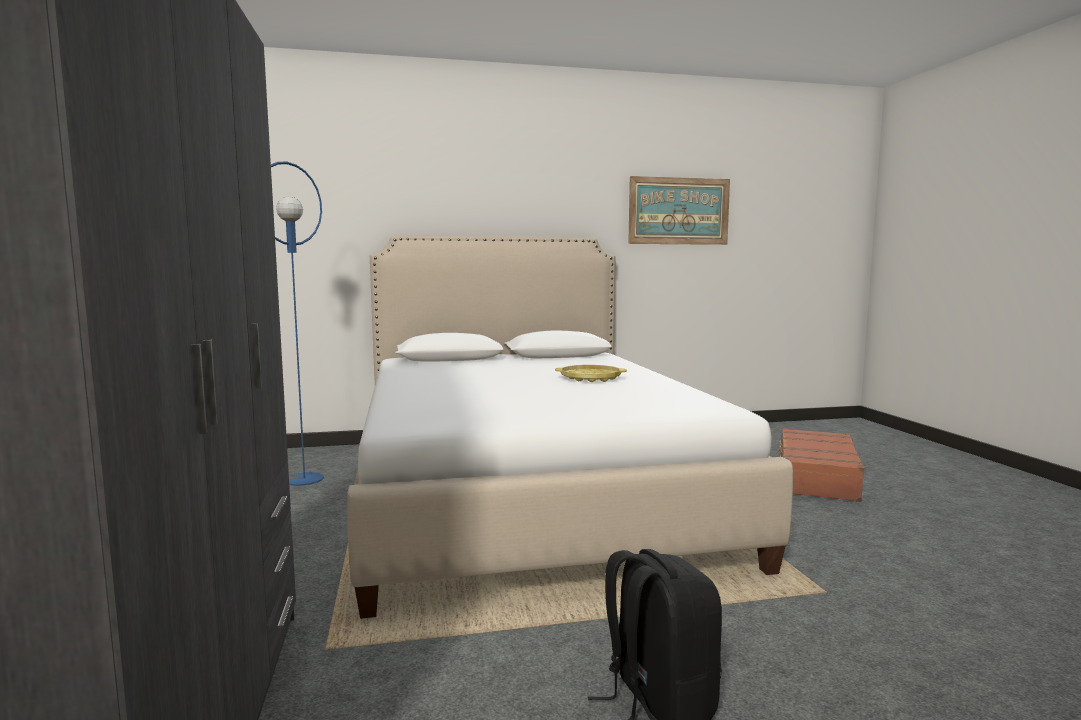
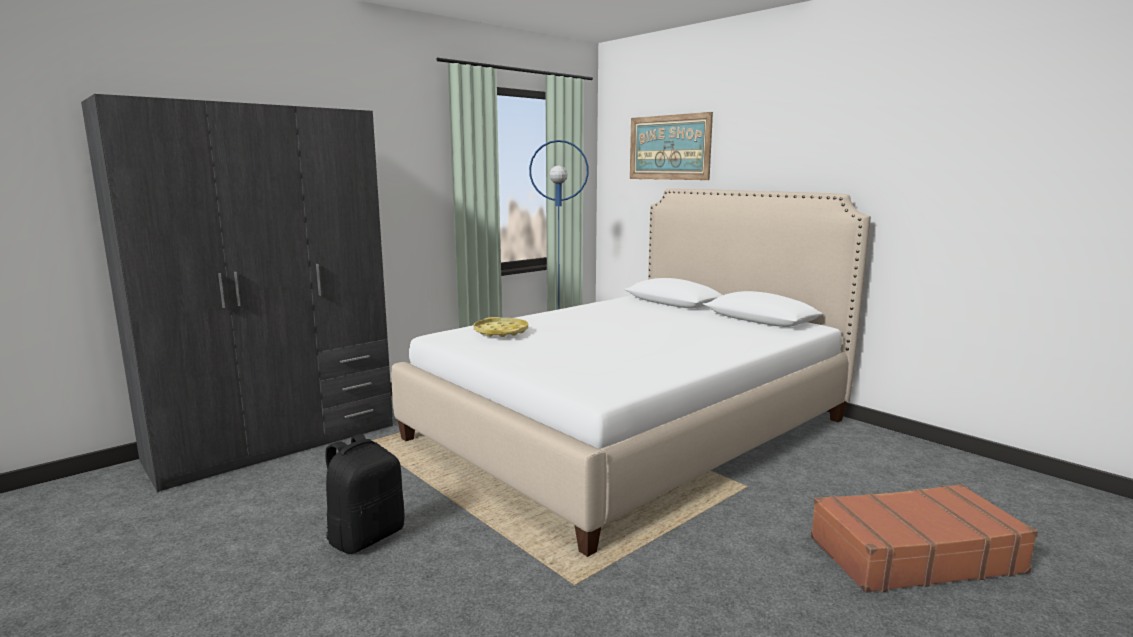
camera: 60 degrees right, 5 degrees up
(590, 378) = (661, 343): yellow tray -> yellow tray (501, 332)
(679, 211) = (980, 158): picture -> picture (669, 147)

